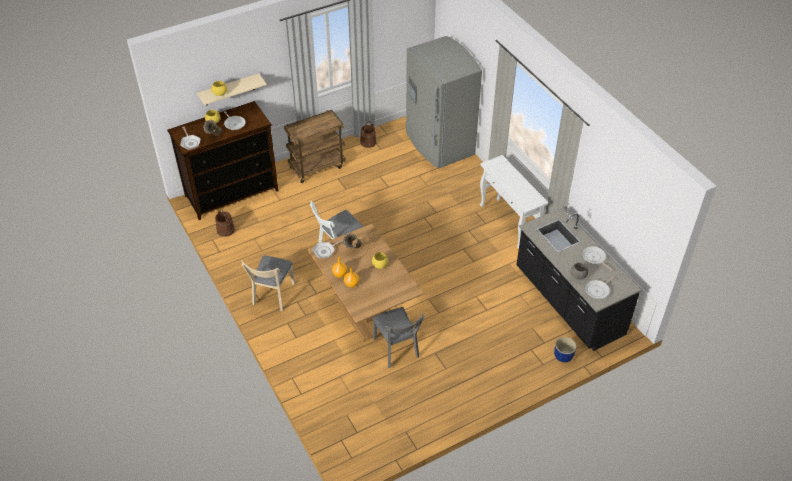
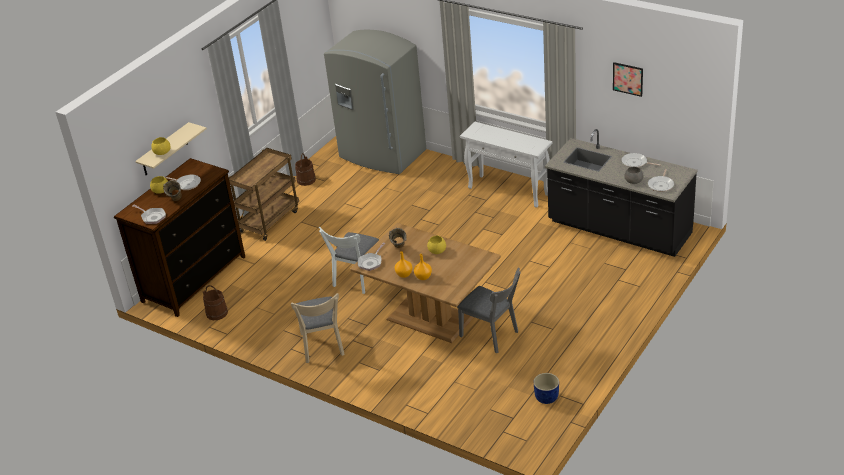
camera: 25 degrees left, 10 degrees down
(563, 356) = (651, 272): blue planter -> blue planter (546, 397)
(615, 184) = (628, 79): none -> picture

